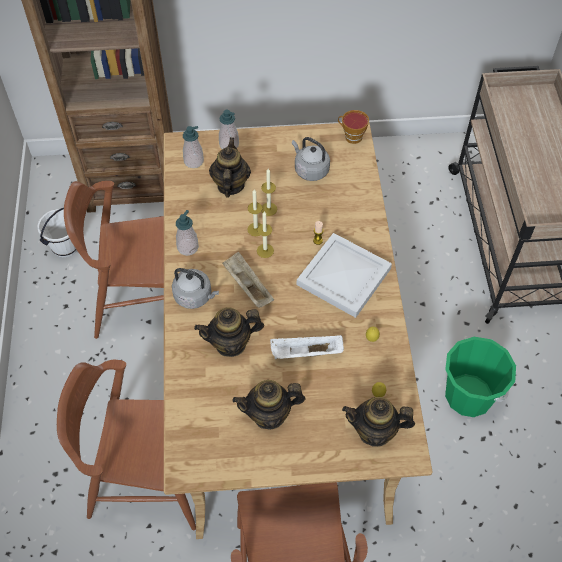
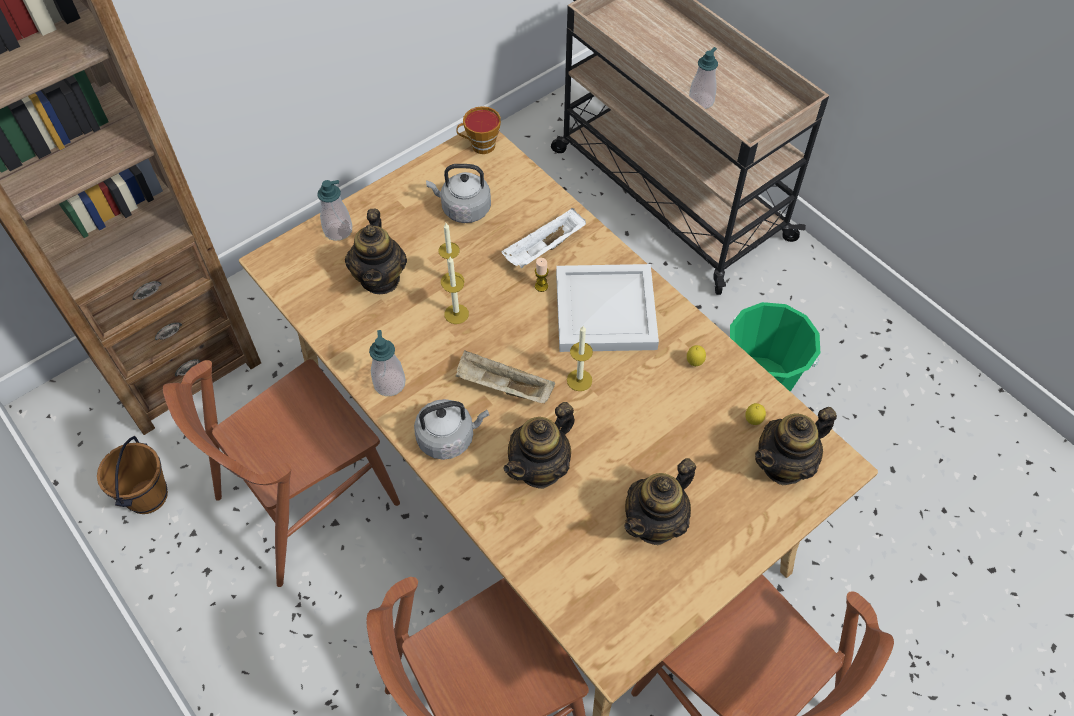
camera: 35 degrees left, 0 degrees up
(65, 247) = (147, 496): white bucket -> brown bucket
(193, 161) = (308, 274): soap dispenser -> soap dispenser (701, 101)
(230, 185) = (380, 278): teapot -> teapot turned 150 degrees counterclockwise
(265, 250) = (489, 333): candle -> candle (579, 380)
(305, 353) = (636, 424): white tray -> white tray (544, 249)

